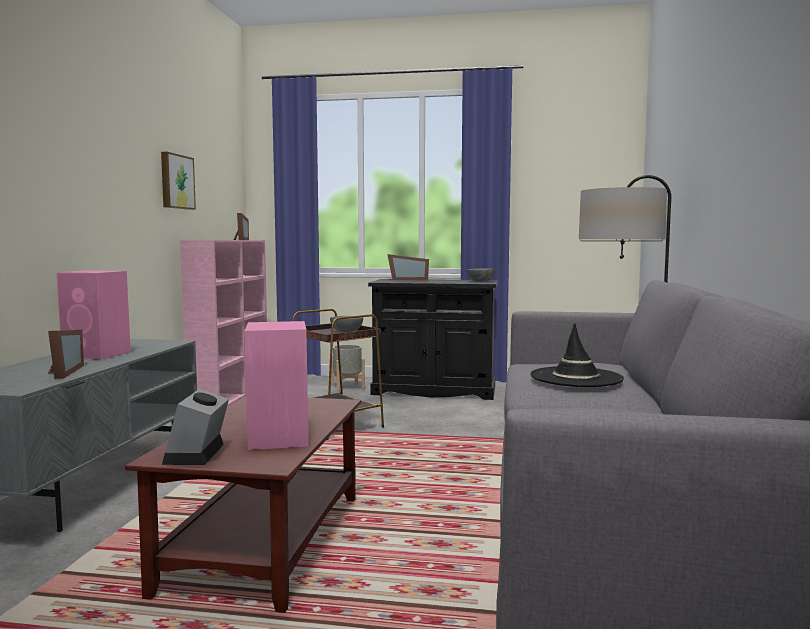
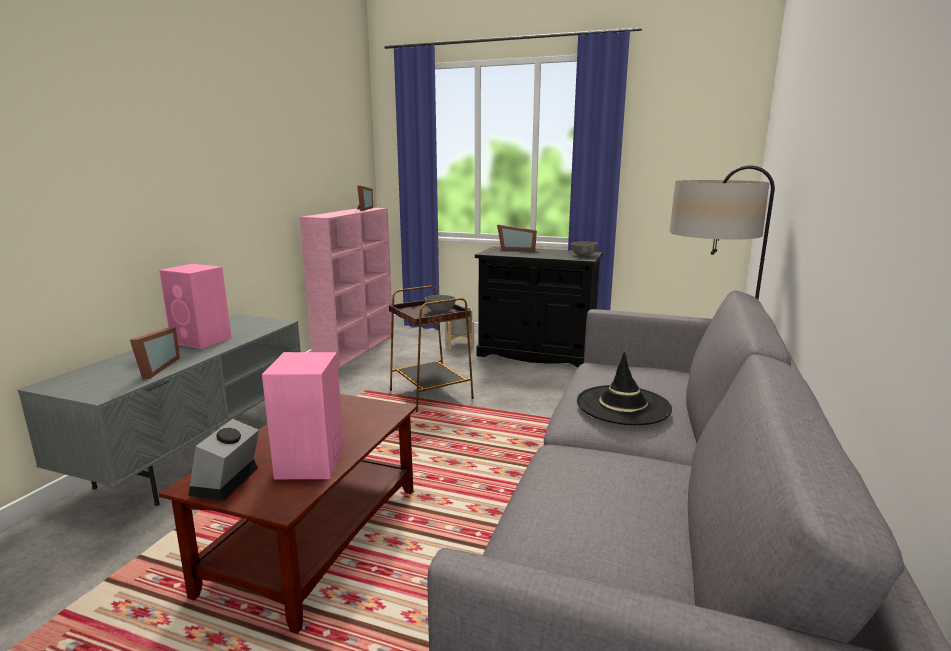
camera: 10 degrees right, 10 degrees up
(176, 181) = (295, 161): picture -> none

